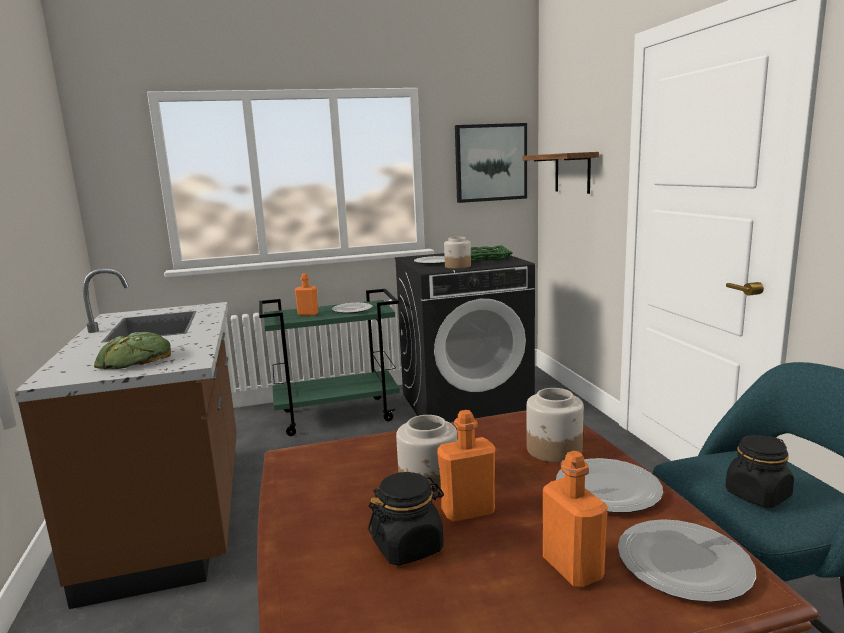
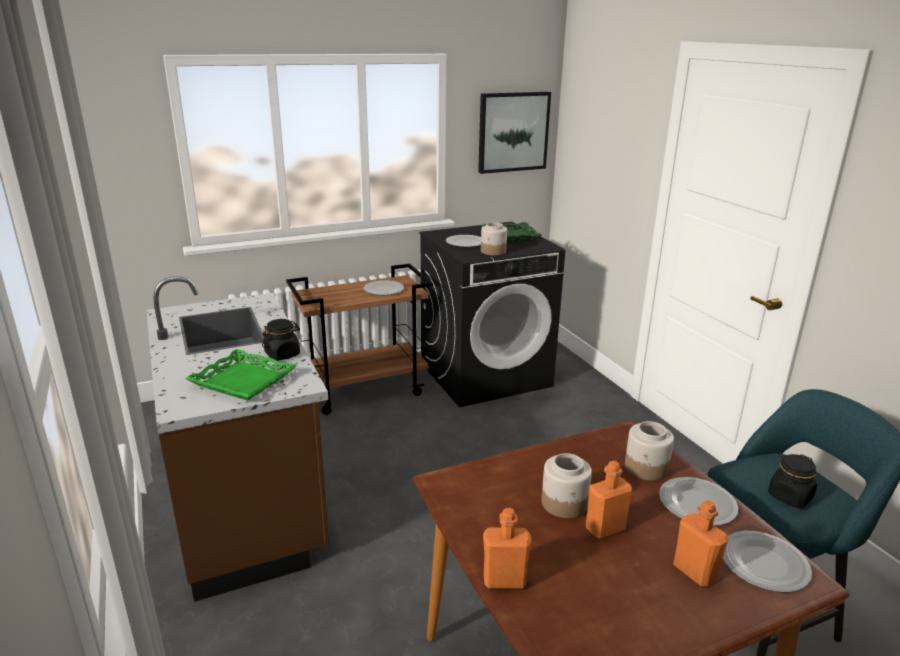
camera: 10 degrees left, 10 degrees up
(135, 359) = (244, 380): bread -> green tray
(308, 314) = (341, 295): orange bottle -> orange bottle (504, 580)
(338, 415) = (365, 390): green cart -> brown cart
(408, 546) = (576, 561): black jar -> black jar (282, 354)
(572, 172) = (598, 154): shelf -> none

